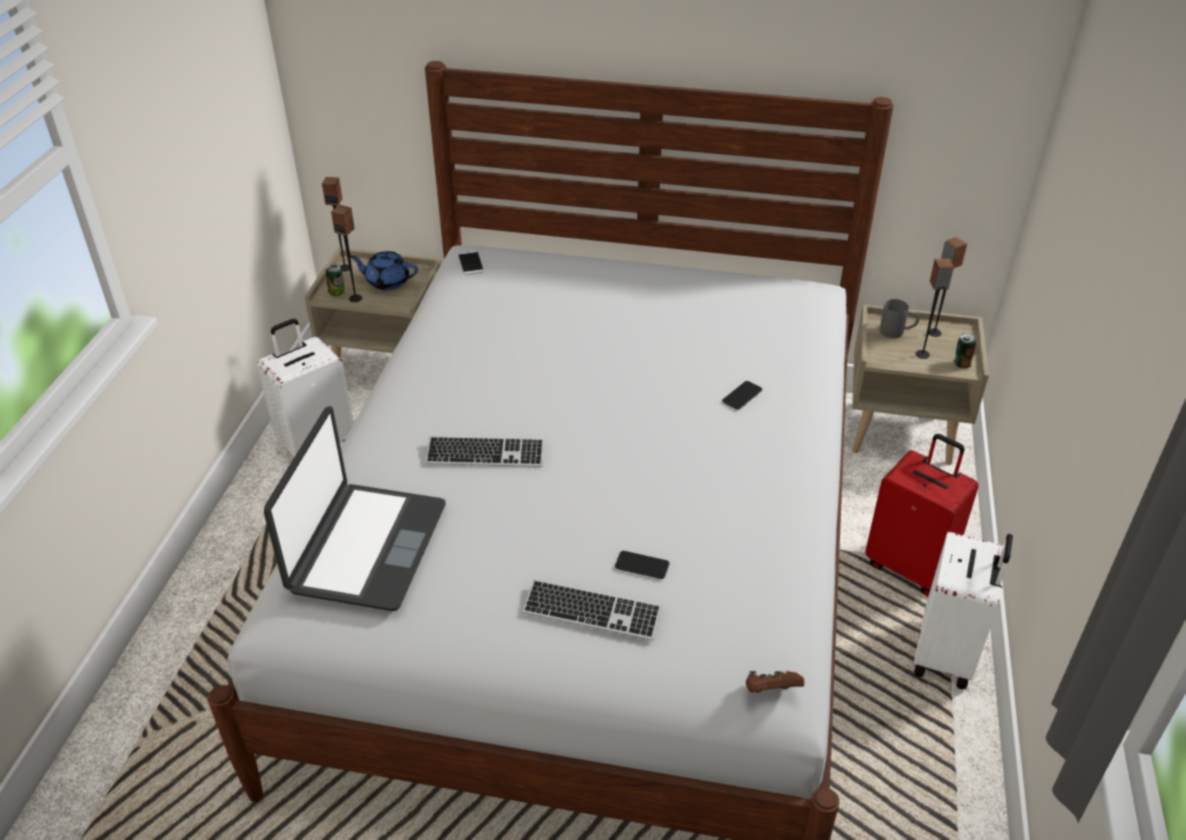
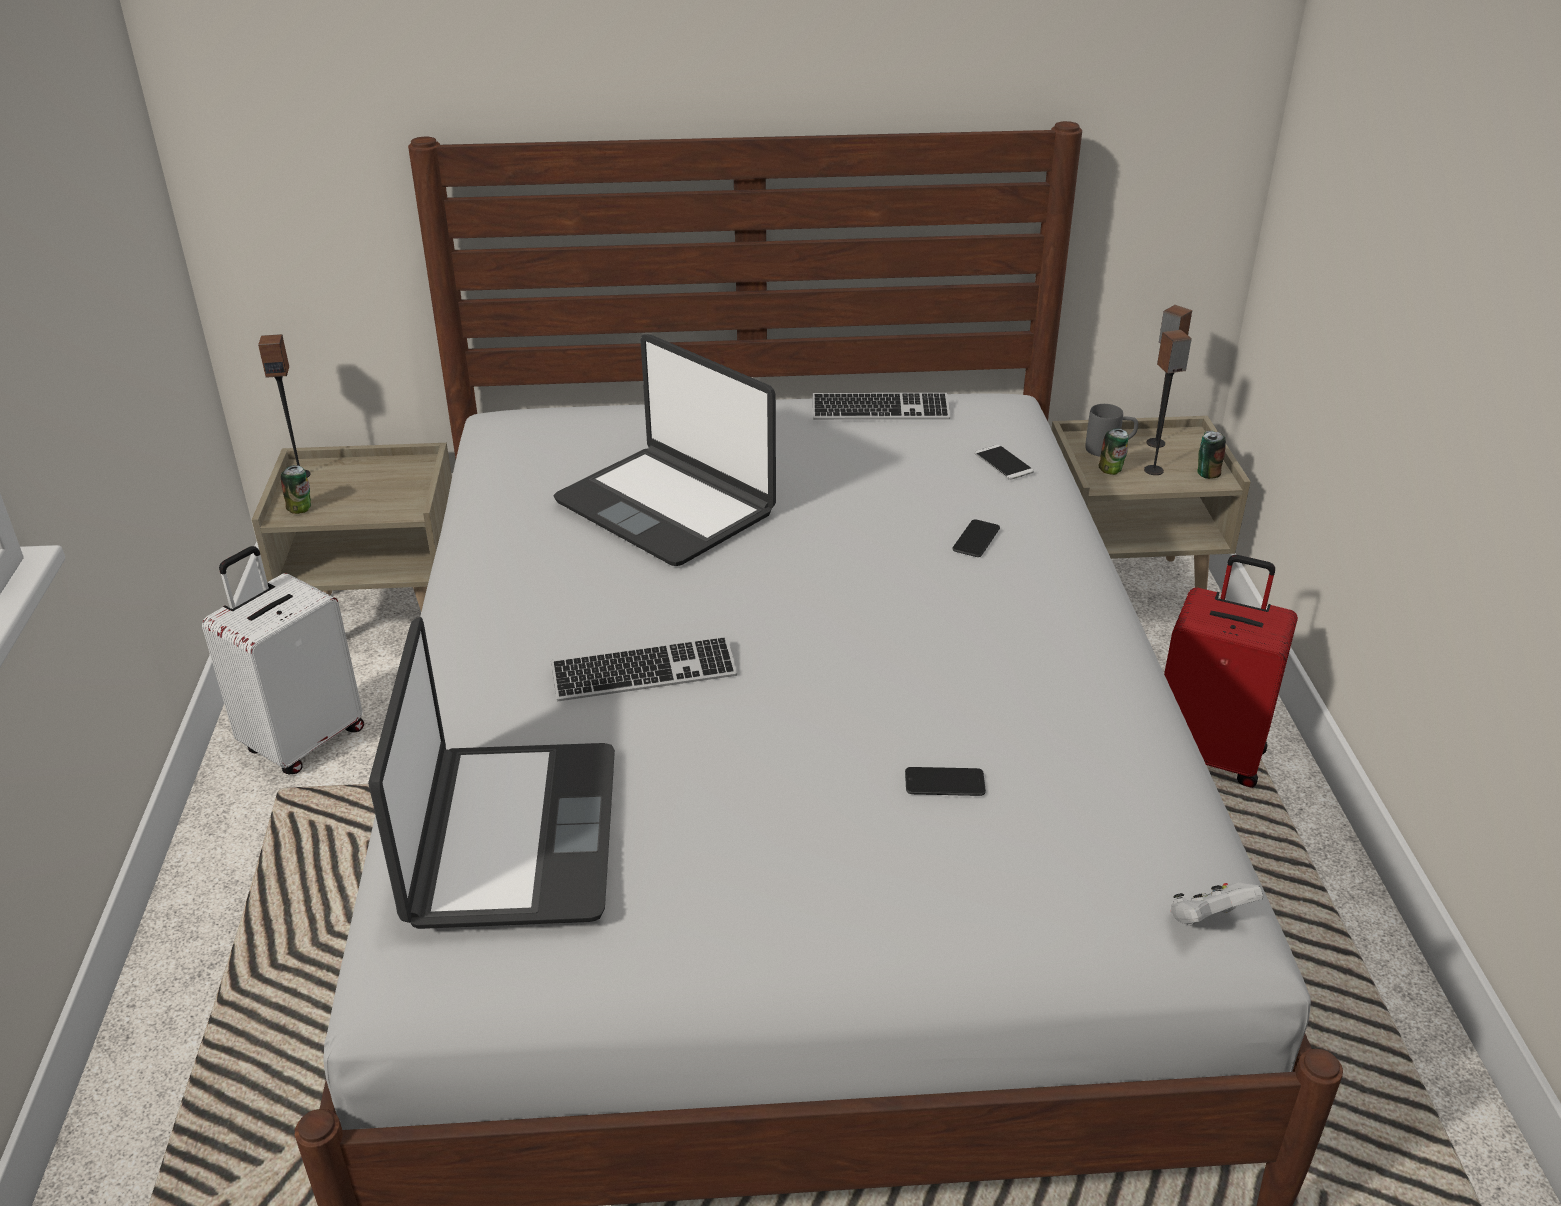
camera: 15 degrees left, 5 degrees down
(355, 298) = (332, 512): speaker -> none
(387, 282) = (373, 484): blue teapot -> none
(470, 263) = (512, 429): phone -> phone (1003, 463)
(546, 338) = (666, 507): none -> laptop
(592, 612) = (901, 862): keyboard -> keyboard (880, 410)
(771, 691) = (1208, 920): brown game controller -> white game controller
(891, 349) = (1111, 470): none -> can
(947, 655) = (1306, 857): white suitcase -> none

